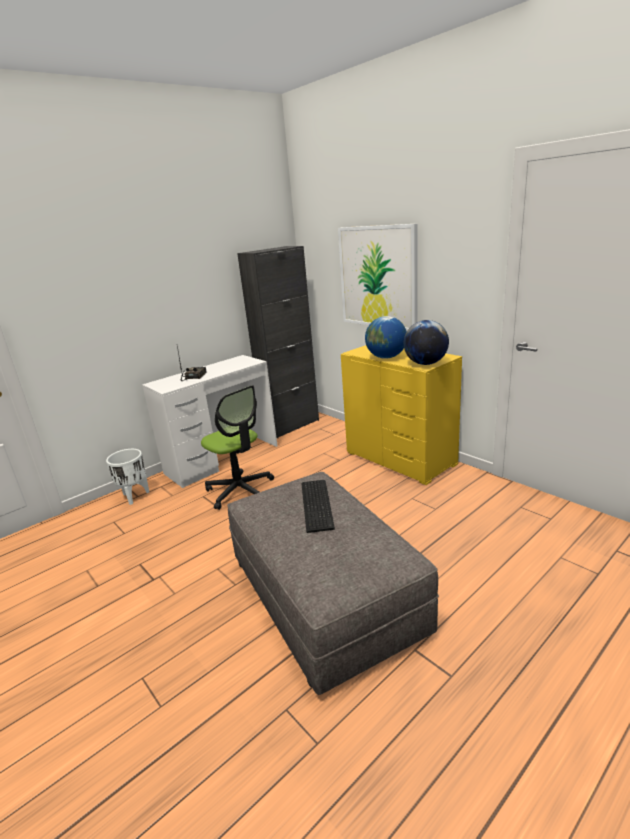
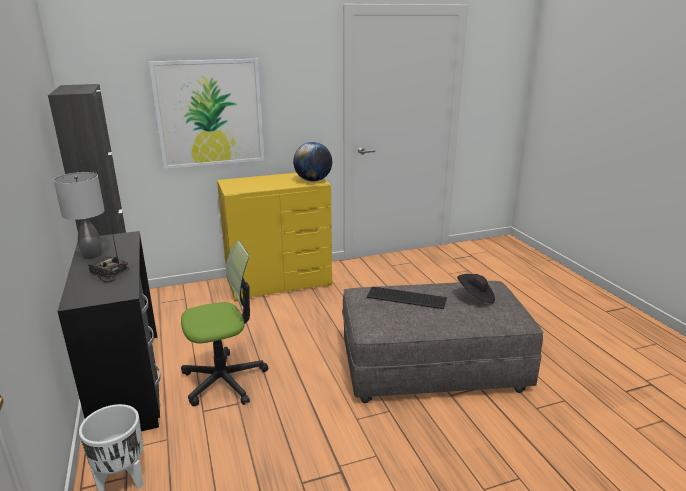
camera: 70 degrees left, 0 degrees up
(218, 365) = (92, 255): none -> grey table lamp
(222, 459) = (128, 382): white desk -> black desk
(351, 549) = (476, 297): none -> black hat
(386, 357) = (272, 186): globe -> none

